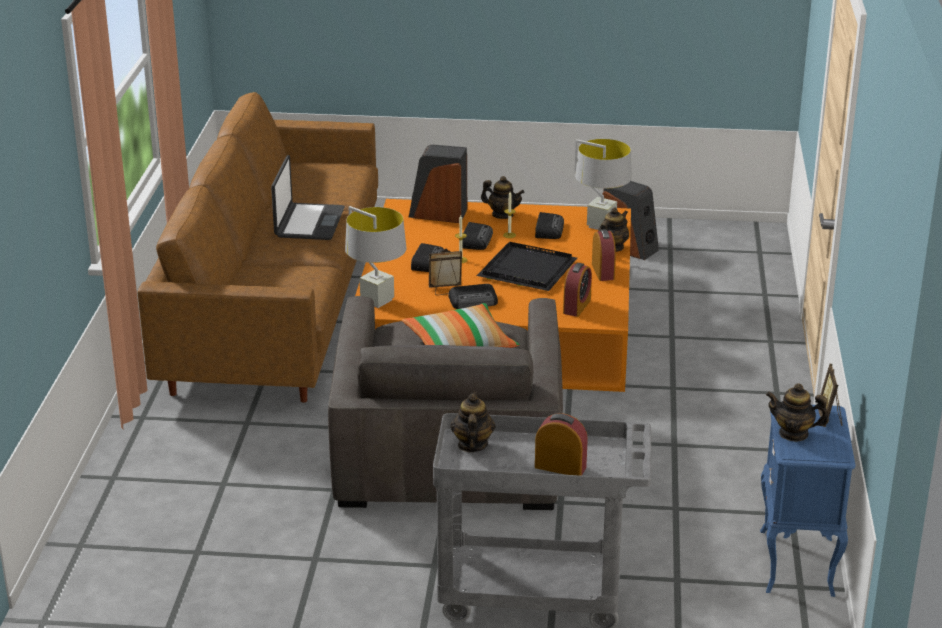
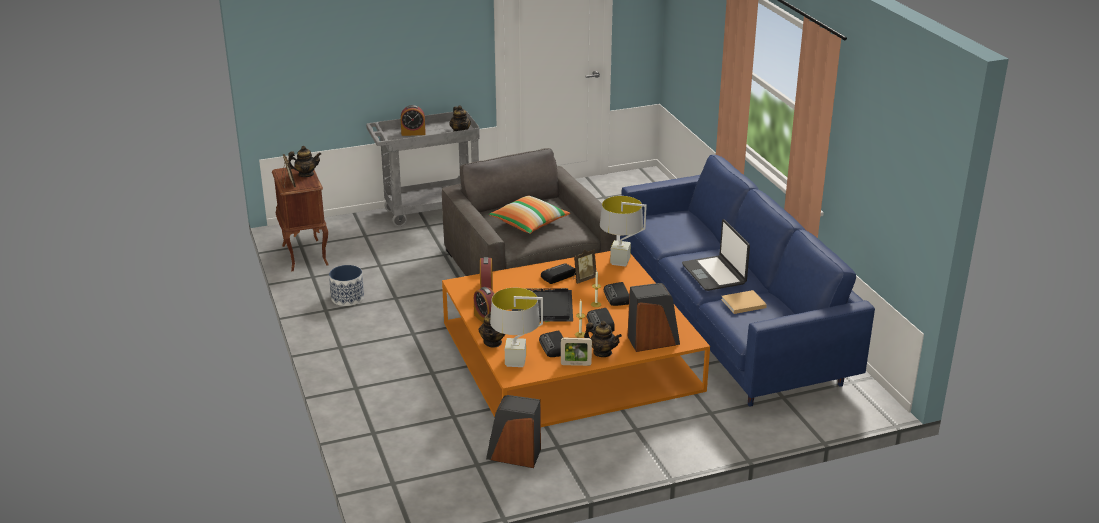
camera: 155 degrees right, 0 degrees up
(276, 307) = (730, 324): brown sofa -> blue sofa
(322, 190) = (742, 303): none -> beige book
(502, 215) = (602, 352): teapot -> teapot turned 150 degrees counterclockwise
(540, 211) = (576, 364): none -> picture frame
(745, 462) = (348, 298): none -> planter
(797, 563) = (304, 255): blue nightstand -> brown nightstand

